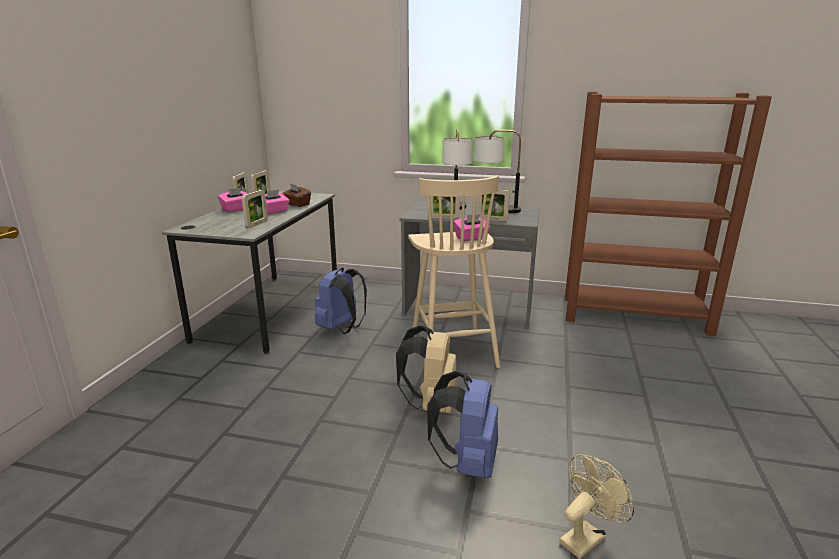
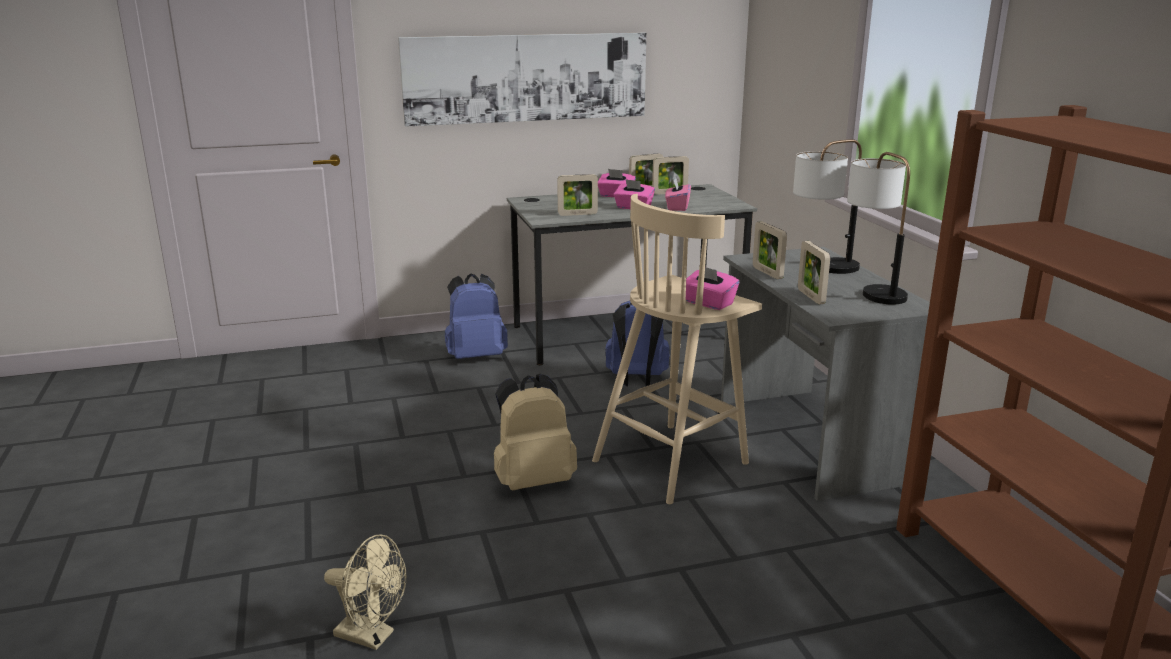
camera: 60 degrees right, 0 degrees up
(153, 120) = (526, 78): none -> picture
(297, 204) = (677, 207): brown tissue box -> pink tissue box
(467, 463) = (443, 531): blue backpack -> blue backpack (476, 356)

